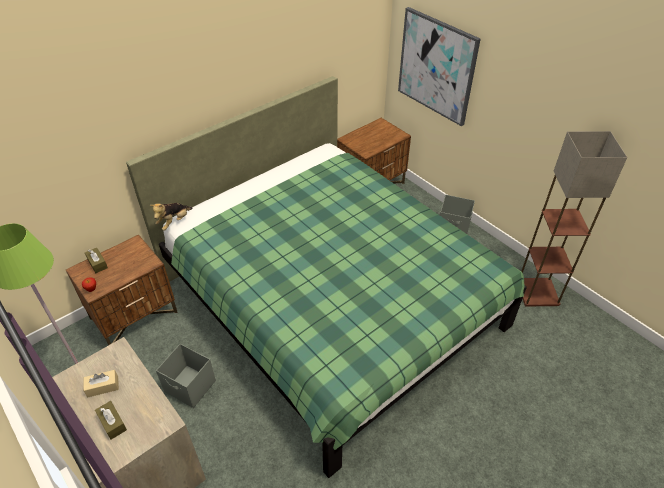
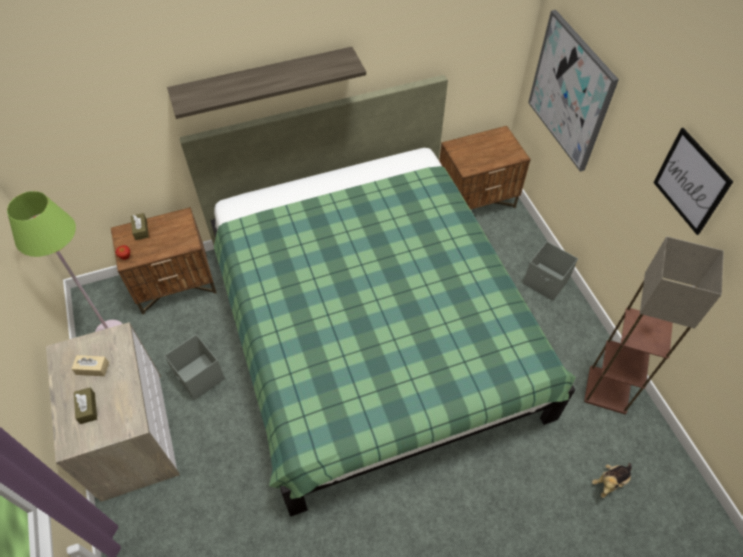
camera: 20 degrees right, 10 degrees up
(174, 222) = (225, 205): plush toy -> plush toy (610, 482)
(194, 97) = (264, 80): none -> shelf
(565, 91) = (691, 181): none -> picture

